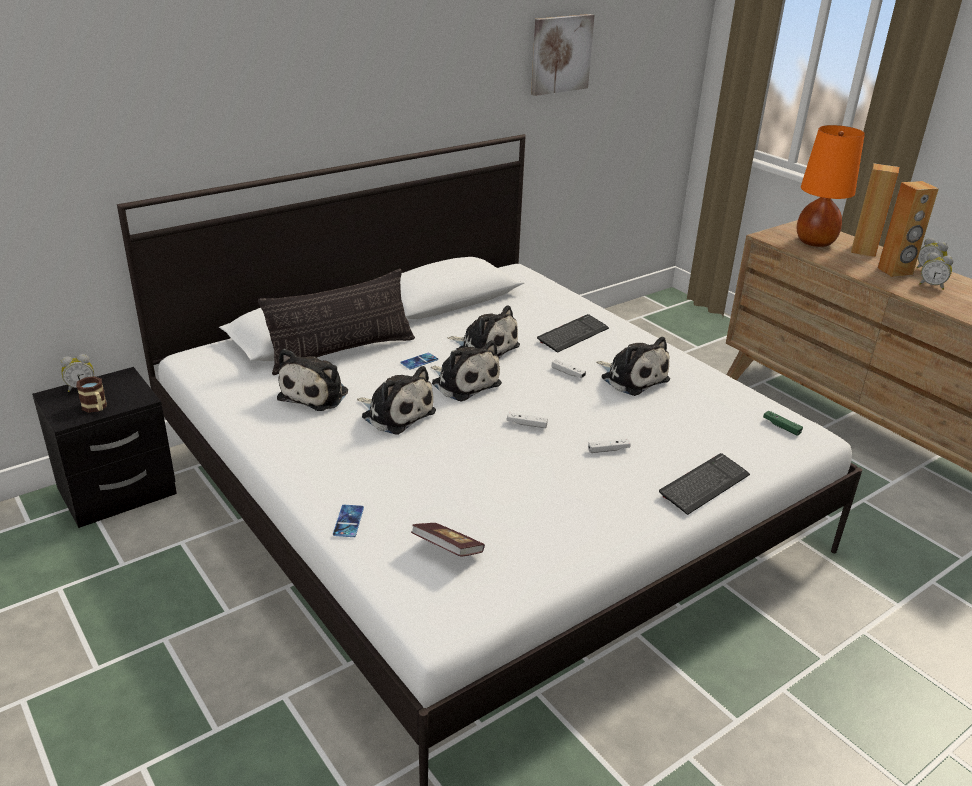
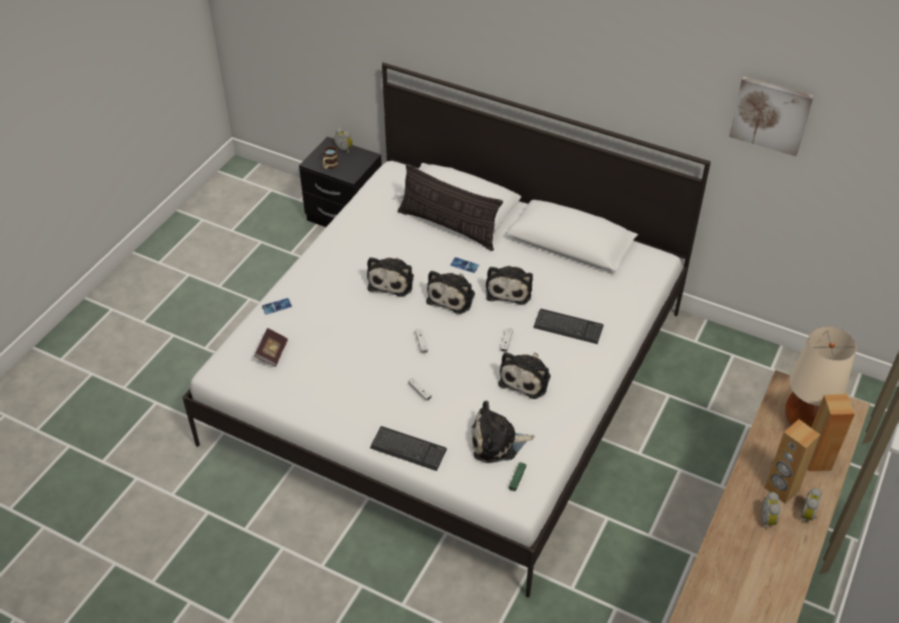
camera: 65 degrees right, 15 degrees up
(316, 394) = (390, 239): plush toy -> plush toy (497, 442)
(814, 242) = (803, 421): orange table lamp -> beige table lamp

